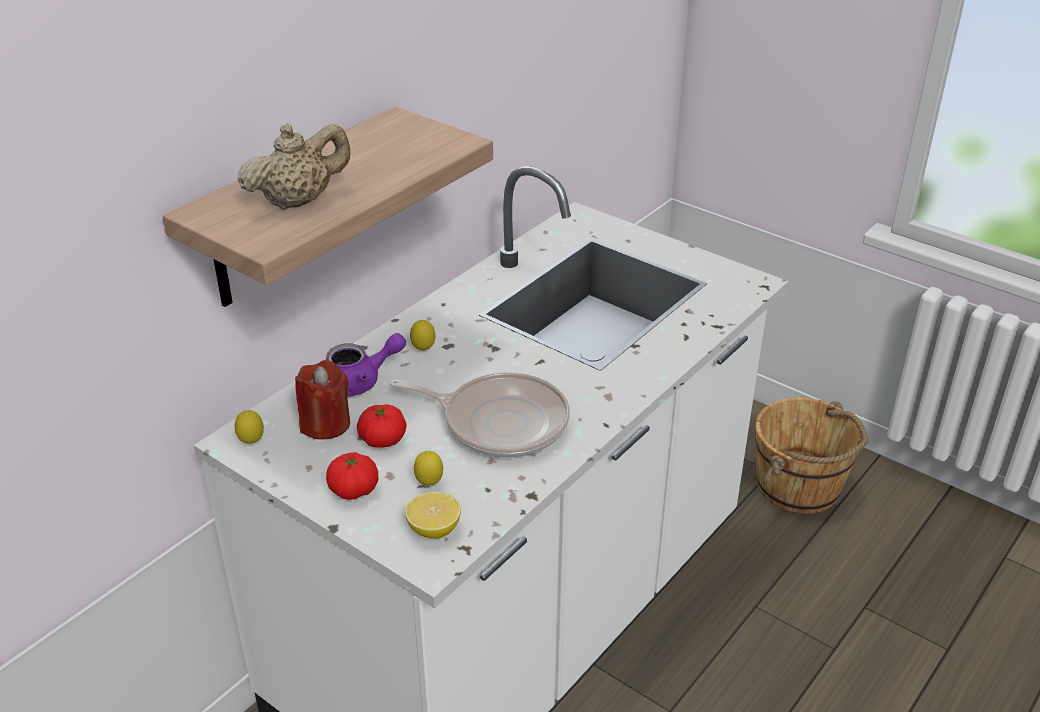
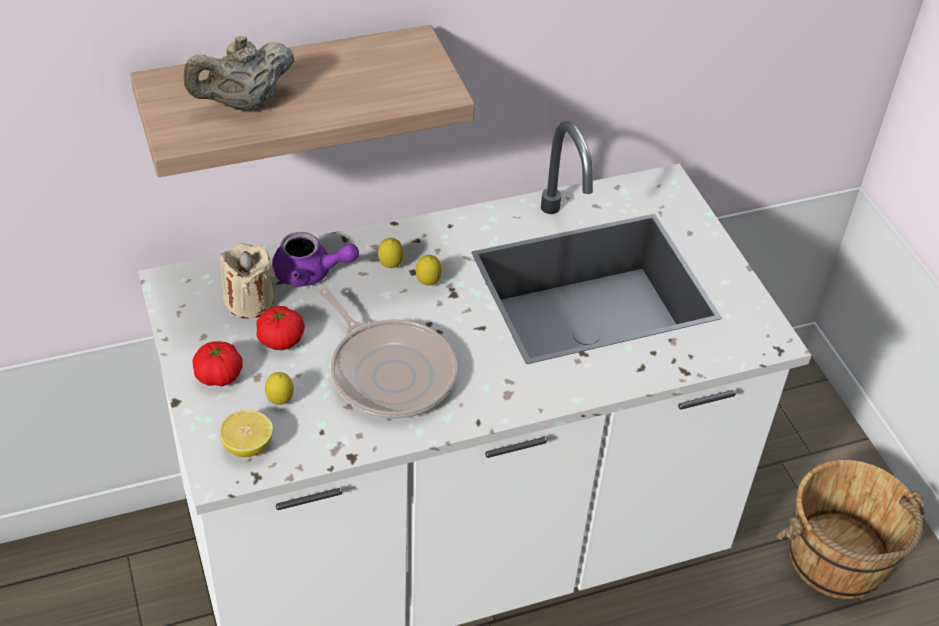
camera: 30 degrees right, 10 degrees up
(252, 442) = (180, 290): lemon -> lemon (428, 283)
(299, 201) = (243, 103): beige teapot -> beige teapot turned 150 degrees clockwise
(325, 424) = (249, 301): red candle -> beige candle

